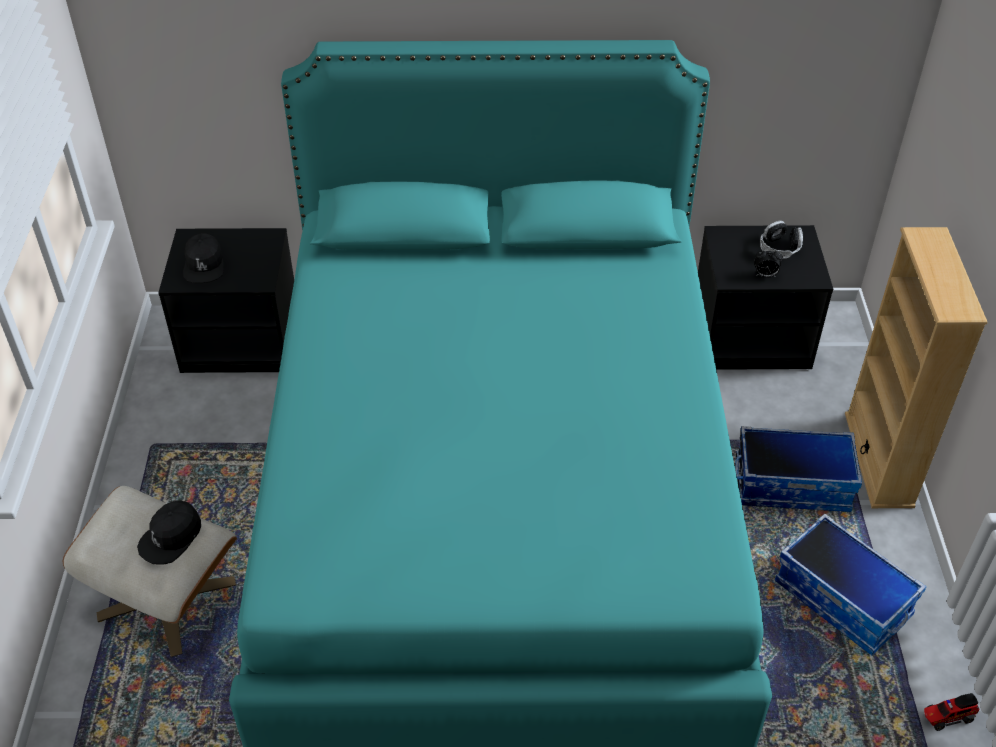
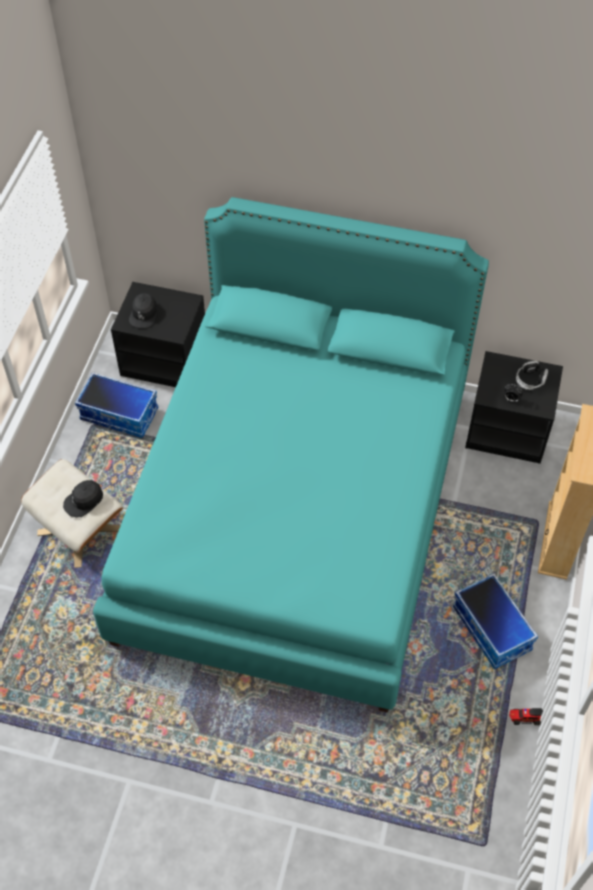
camera: 15 degrees right, 10 degrees up
(792, 484) = (492, 544): storage box -> storage box (120, 414)

